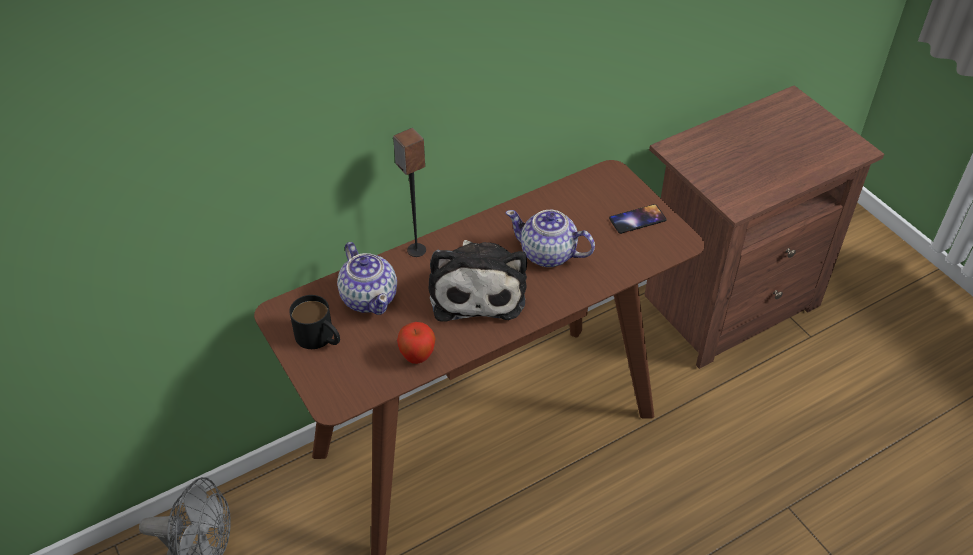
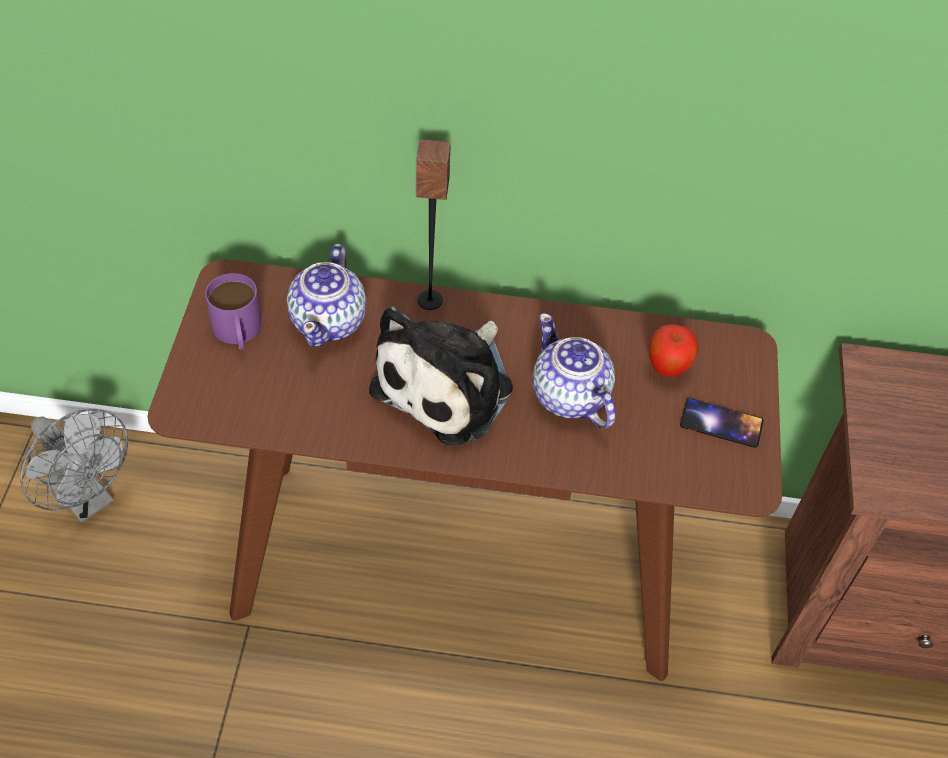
camera: 35 degrees right, 5 degrees up
(320, 338) = (238, 333): black mug -> purple mug
(417, 357) = (310, 419): apple -> apple (667, 369)

